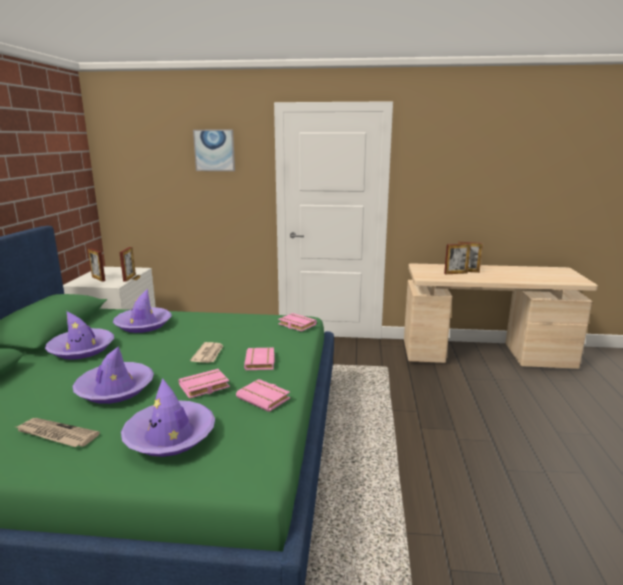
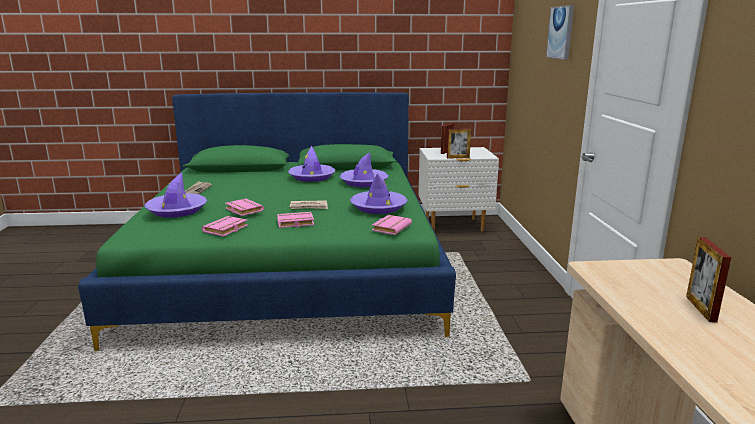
camera: 80 degrees right, 0 degrees up
(115, 389) = (246, 192): purple hat -> purple hat (378, 207)
(455, 273) = (664, 296): picture frame -> none

